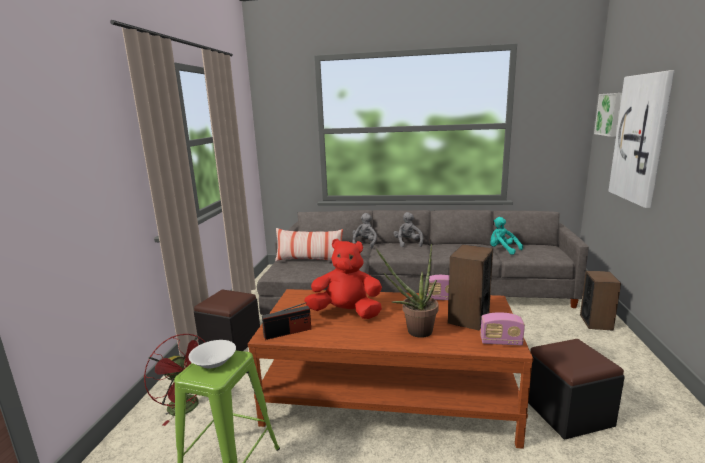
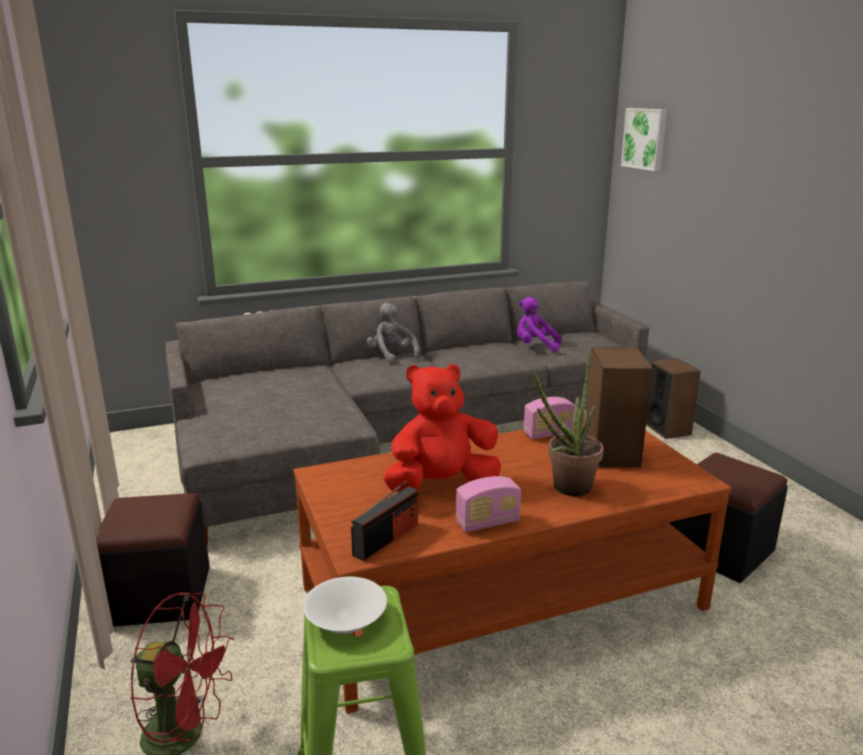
camera: 30 degrees left, 5 degrees up
(309, 260) = (254, 411): pillow -> none
(365, 243) = (319, 366): grey plush toy -> none
(501, 342) = (680, 476): radio -> radio (487, 523)
(502, 250) = (535, 346): turquoise plush toy -> purple plush toy
(640, 138) = (706, 176): picture -> none

